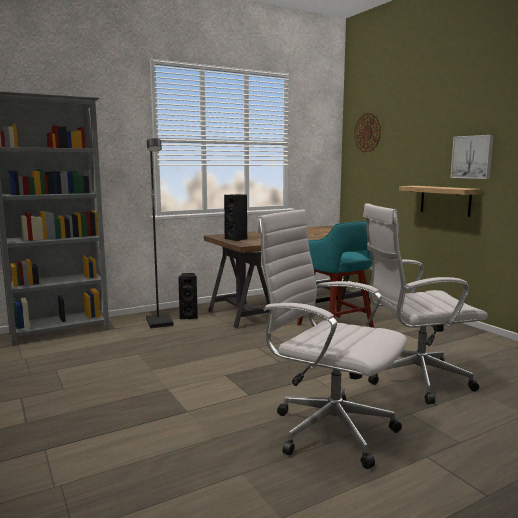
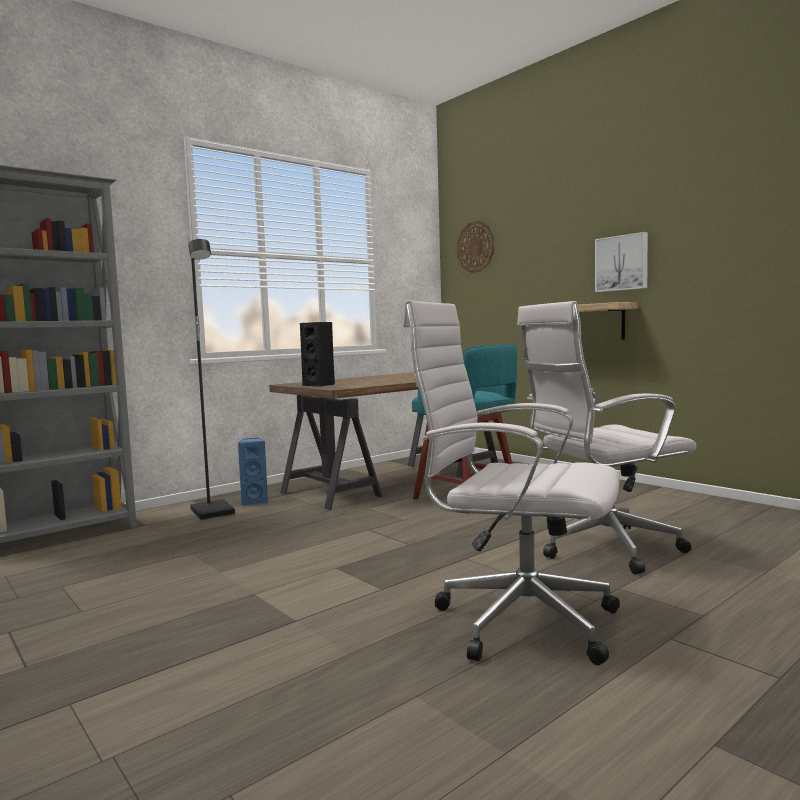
camera: 10 degrees left, 5 degrees down
(189, 316) = (254, 501): black speaker -> blue speaker

